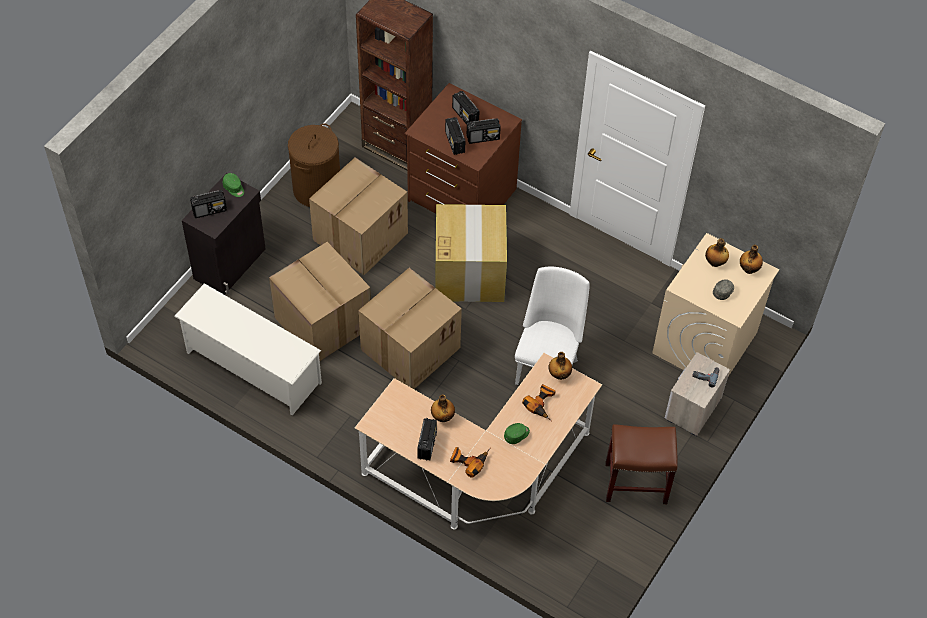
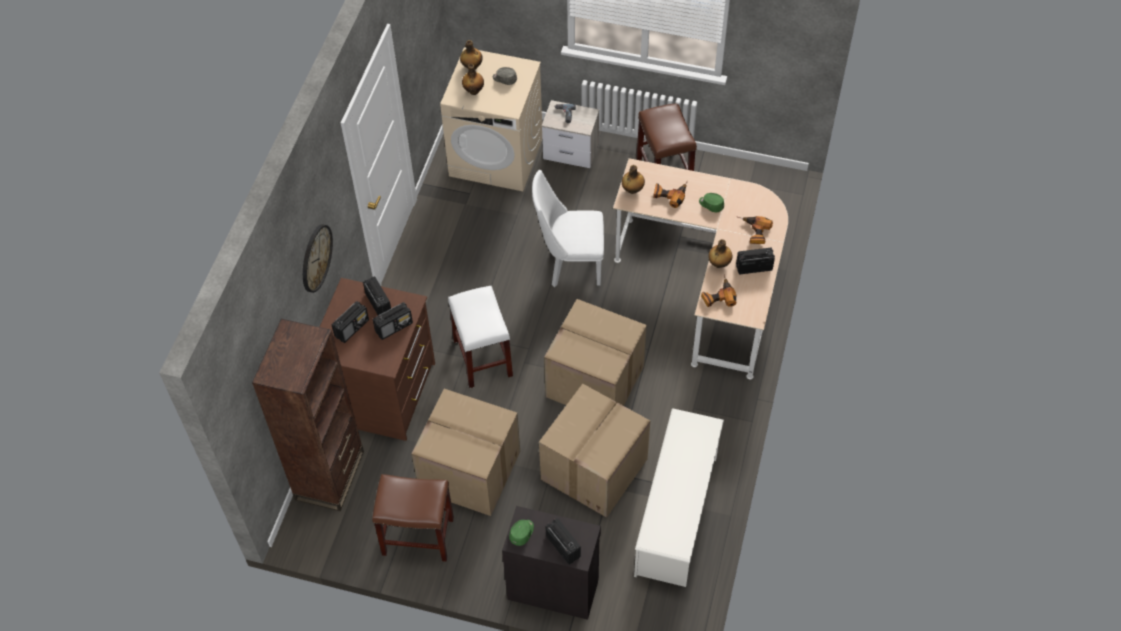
camera: 105 degrees left, 0 degrees up
(317, 189) = (417, 536): brown laundry basket -> brown stool
(406, 403) = (717, 296): none -> power drill
(469, 272) = (482, 357): cardboard box -> white stool
(500, 60) = (316, 258): none -> wall clock

